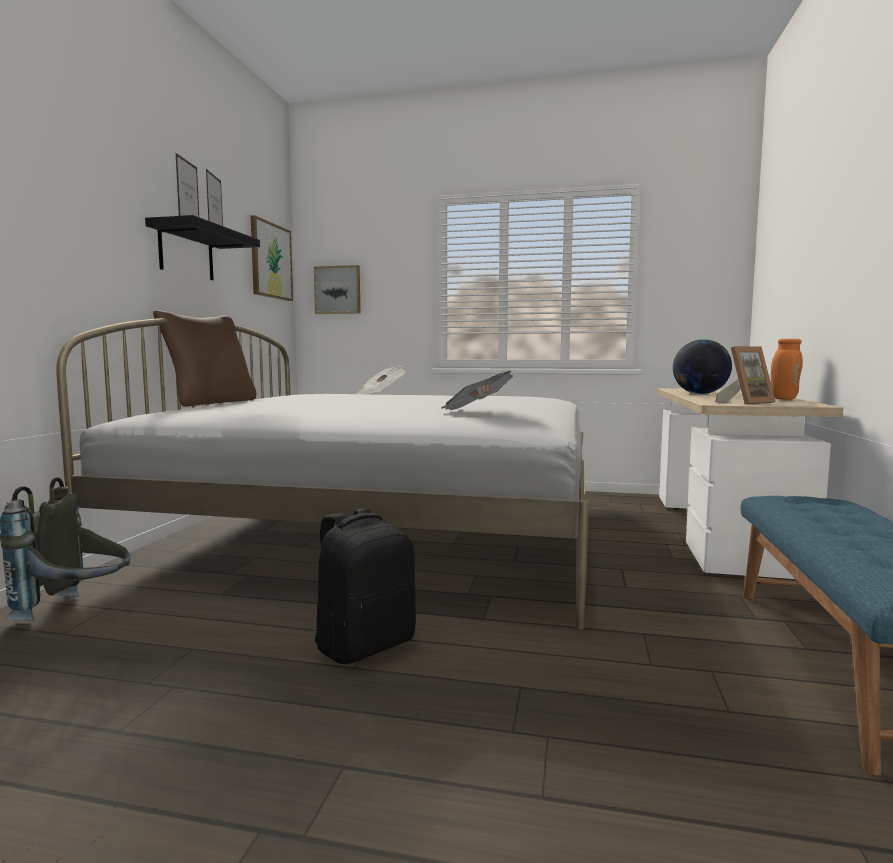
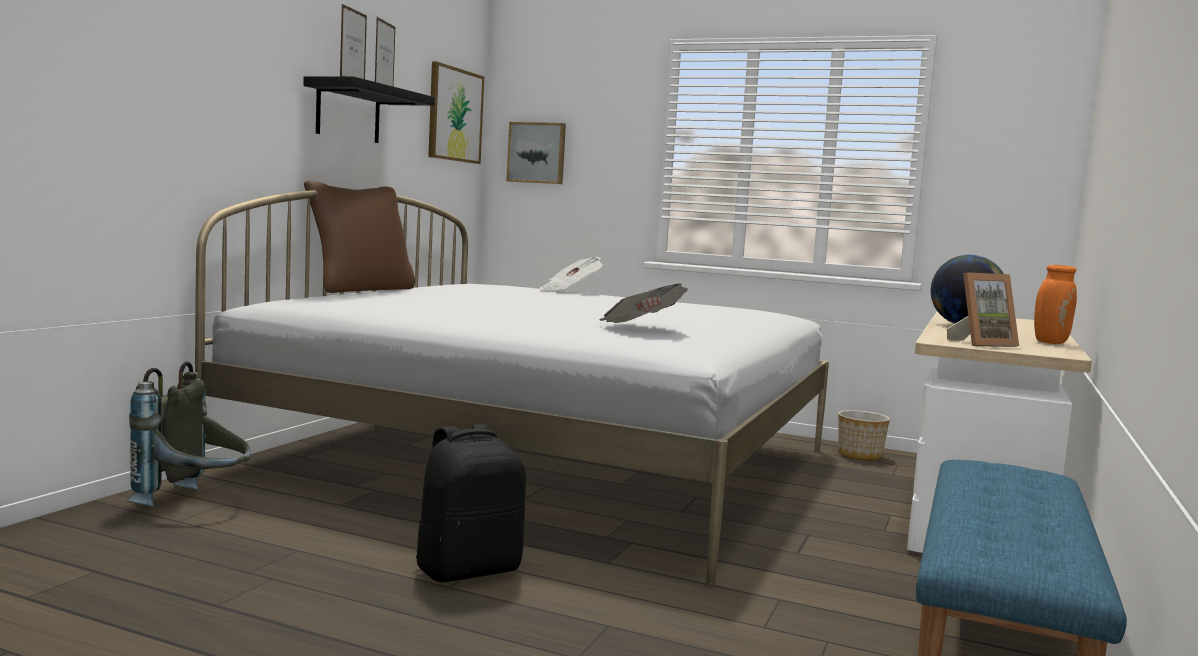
camera: 10 degrees right, 0 degrees up
(610, 499) = (860, 455): none -> planter

